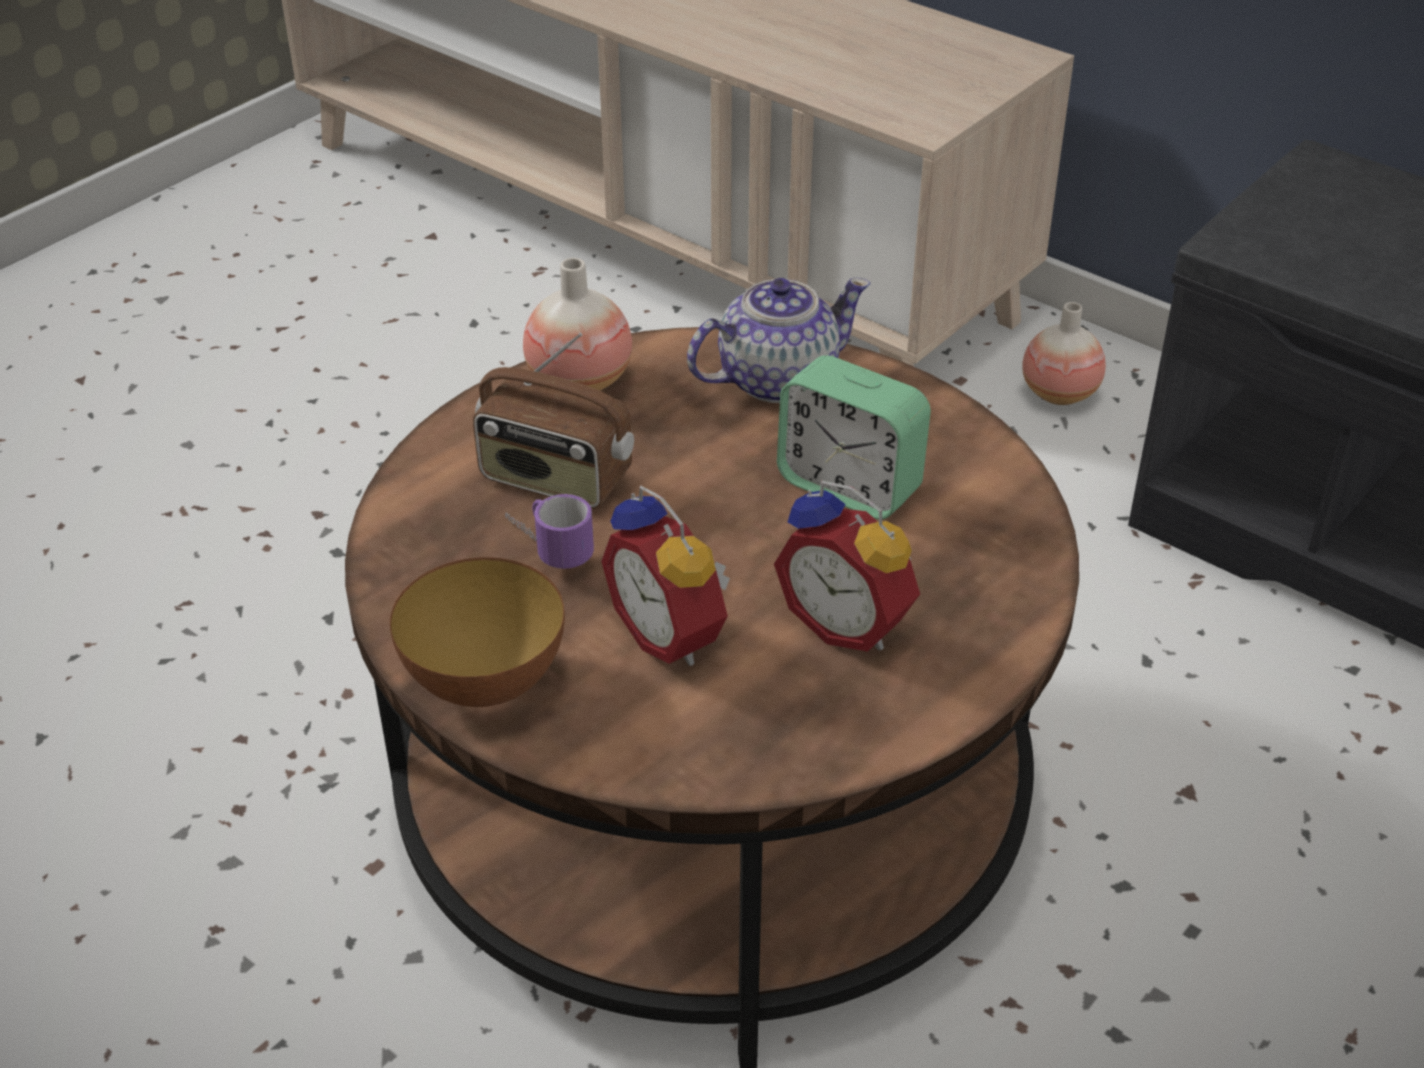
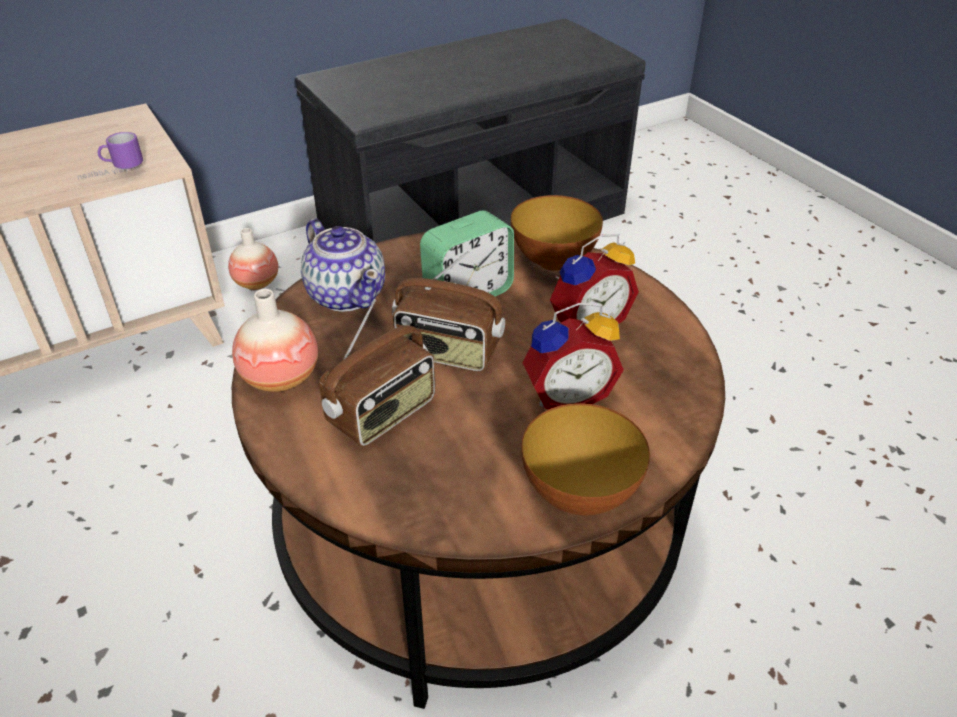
camera: 70 degrees left, 0 degrees up
(545, 548) = (454, 435): mug -> mug (112, 174)
(703, 501) = (447, 353): none -> radio
(776, 379) = (347, 294): teapot -> teapot turned 150 degrees clockwise
(997, 553) = (553, 261): none -> bowl

